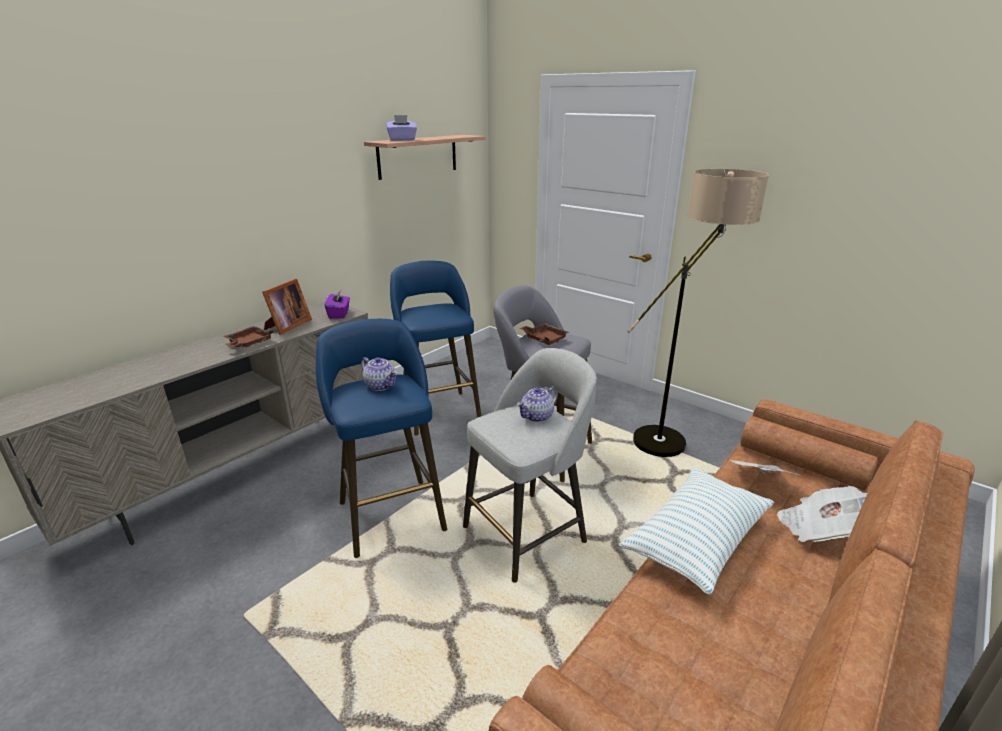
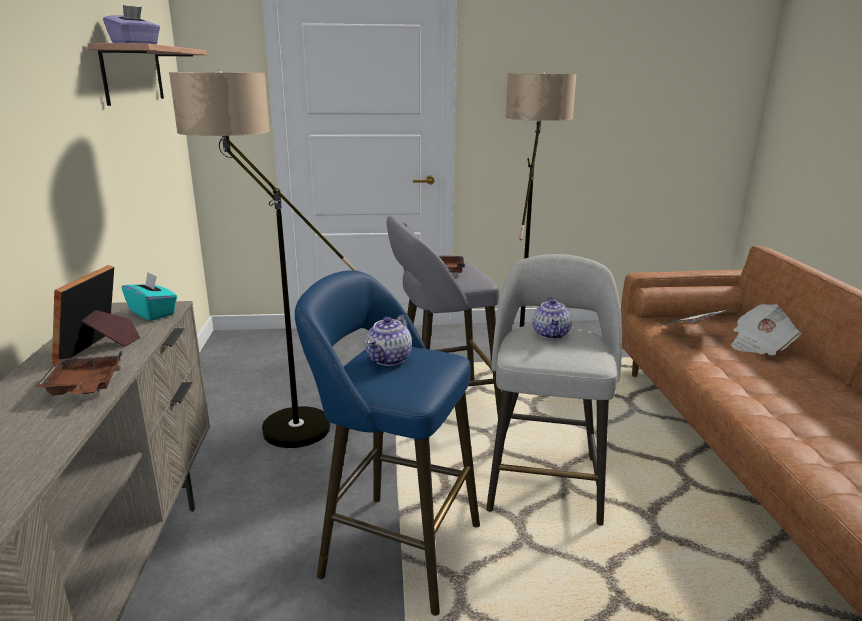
camera: 45 degrees left, 5 degrees down
(287, 326) = (100, 348): picture frame -> picture frame turned 150 degrees counterclockwise
(339, 314) = (153, 313): purple tissue box -> turquoise tissue box
(381, 385) = (389, 359): teapot -> teapot turned 120 degrees clockwise
(438, 410) = (274, 423): blue stool -> floor lamp
(696, 540) = (731, 386): pillow -> none

